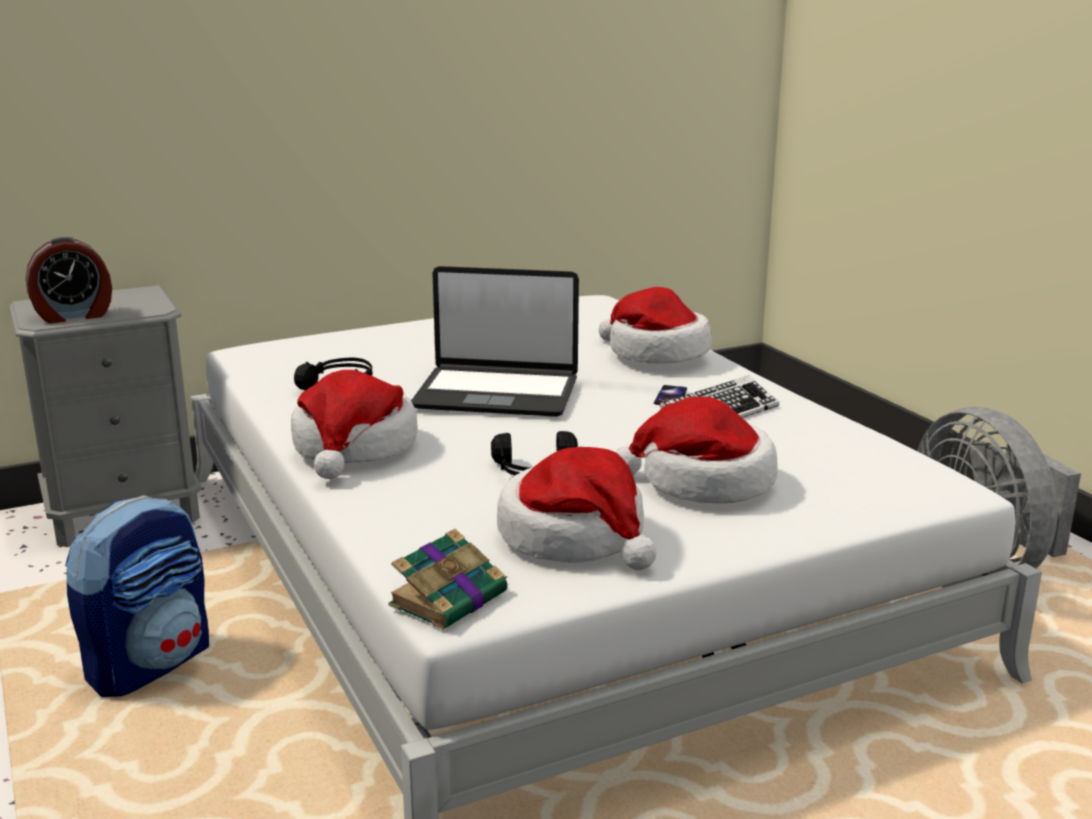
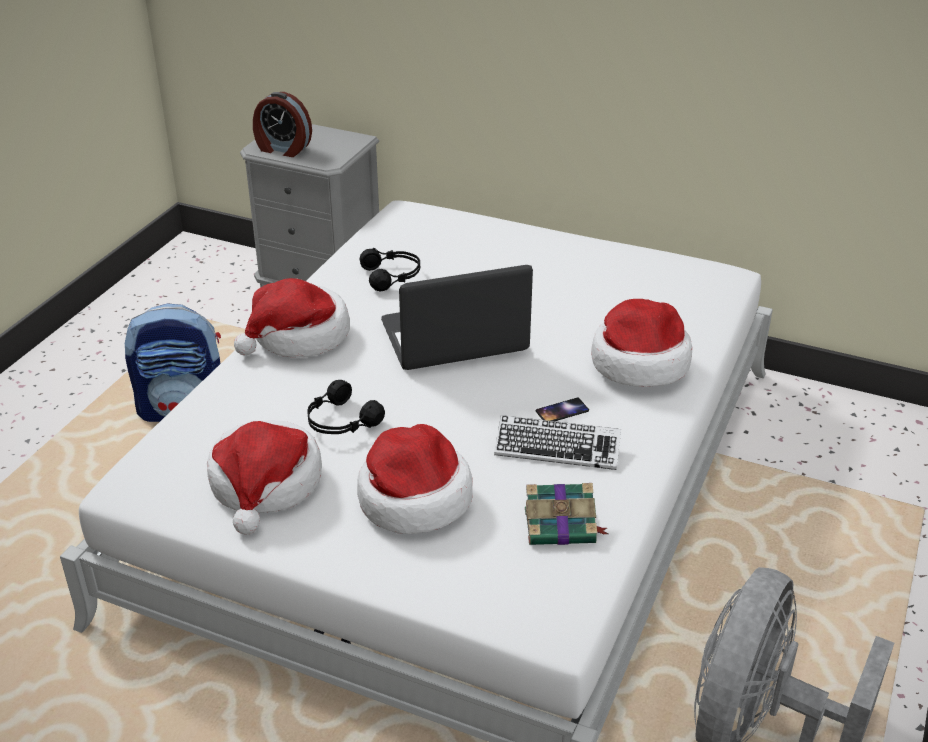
camera: 50 degrees right, 15 degrees up
(450, 598) = (139, 479): book -> book (562, 526)
(497, 393) = (454, 338): laptop -> laptop turned 105 degrees clockwise

